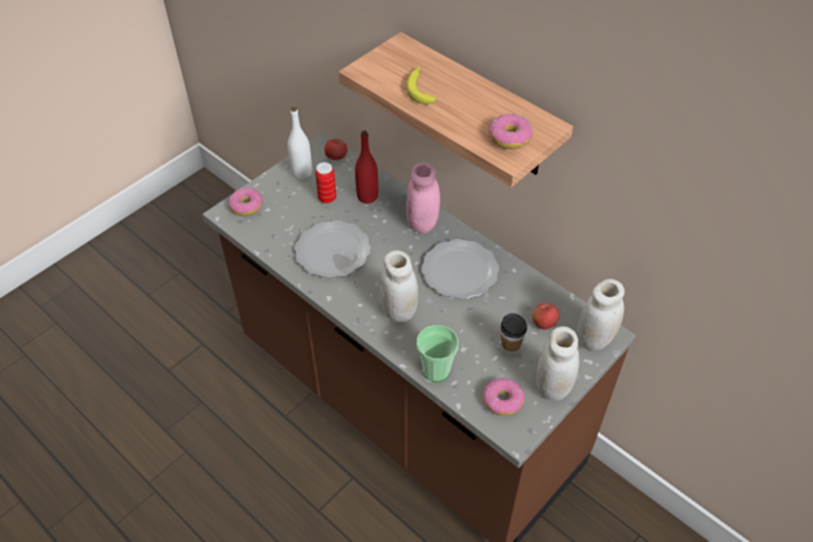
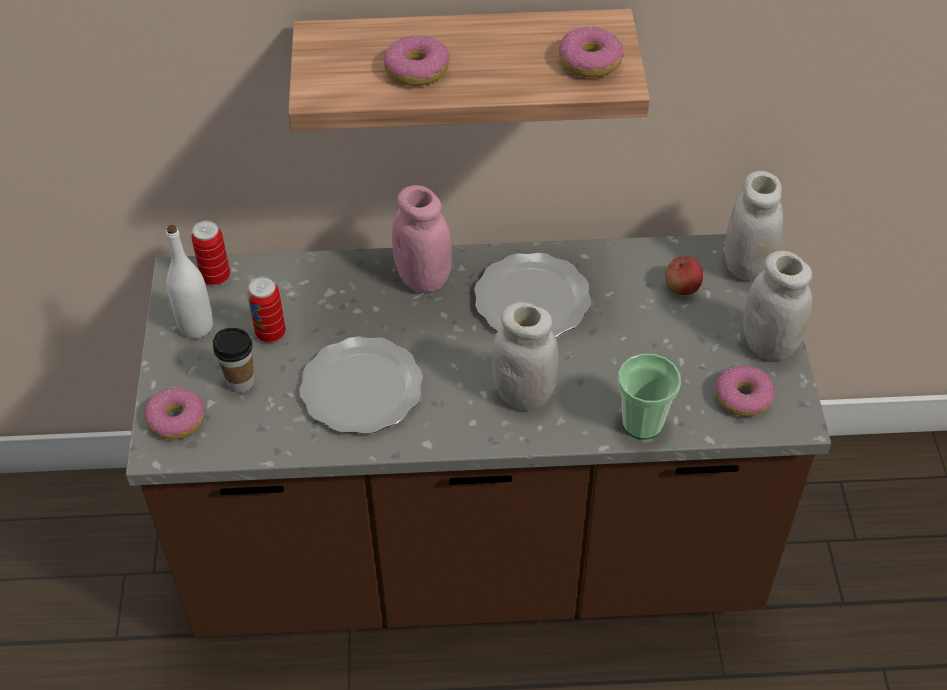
camera: 45 degrees left, 0 degrees up
(336, 157) = (216, 277): apple -> can
(367, 196) = (318, 295): red bottle -> none
(421, 88) = (417, 70): banana -> donut
(510, 349) = (684, 340): cup -> cup (241, 382)

